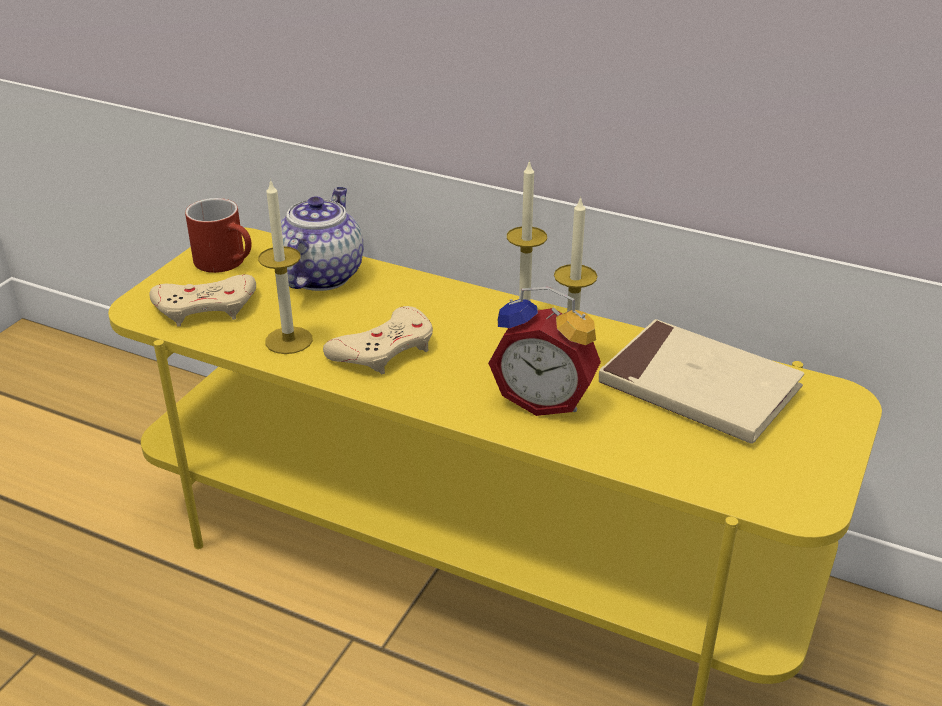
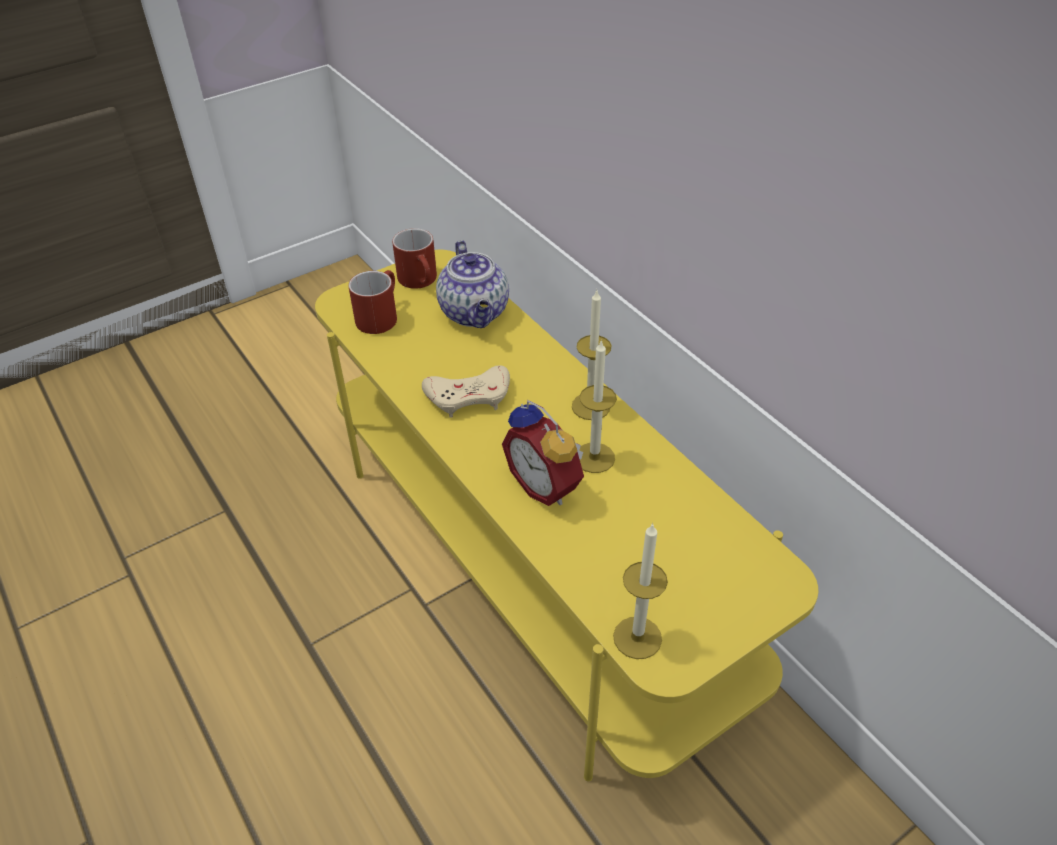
camera: 30 degrees right, 10 degrees up
(206, 307) = (379, 315): beige game controller -> red mug
(289, 340) = (411, 364): candle -> candle (637, 637)
(321, 274) = (475, 313): teapot -> teapot turned 120 degrees clockwise
(698, 388) = (673, 523): beige book -> none

